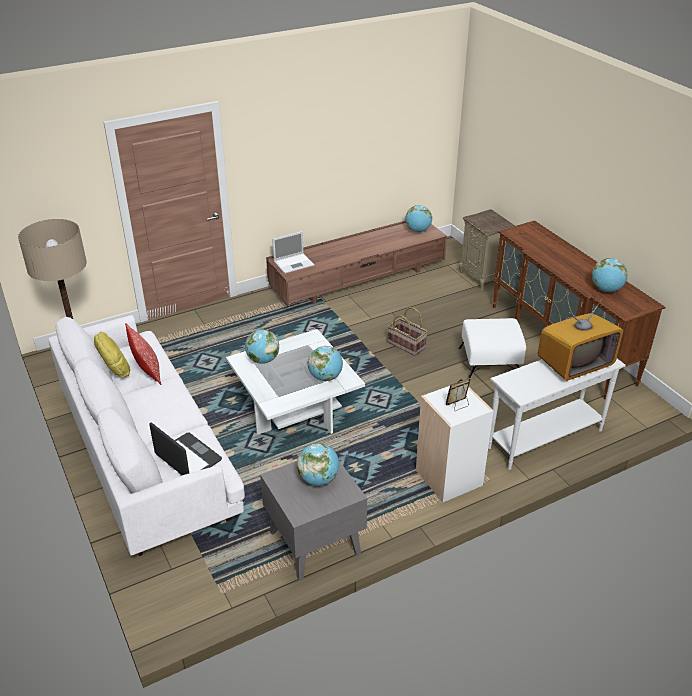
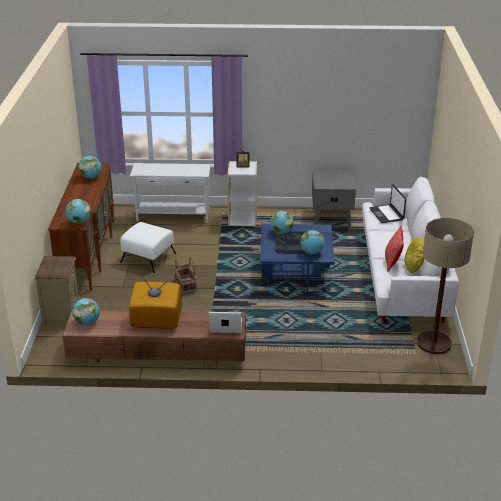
camera: 150 degrees left, 5 degrees down
(295, 409) = (295, 272): white coffee table -> blue coffee table
(318, 479) = (329, 180): globe -> globe (79, 222)
(575, 364) = (158, 169): television -> television (156, 321)

